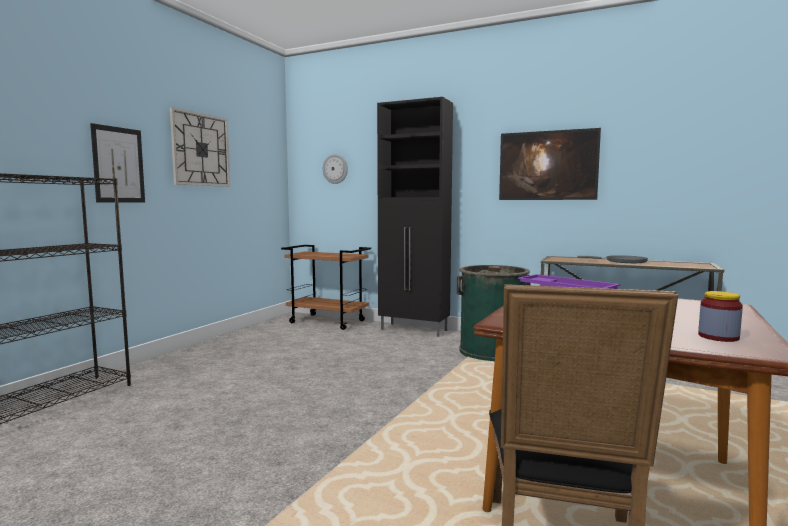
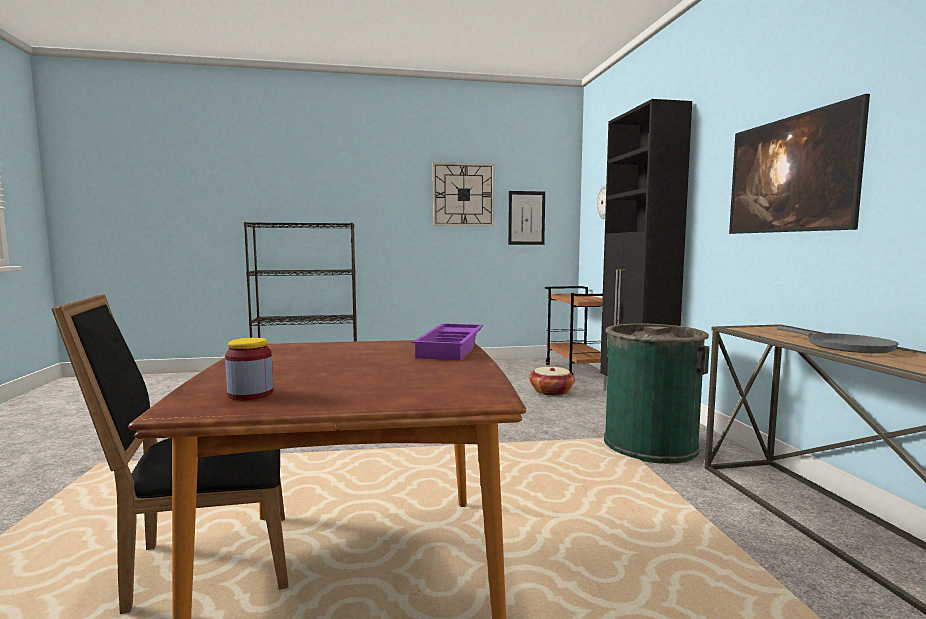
camera: 55 degrees right, 0 degrees up
(118, 165) = (384, 212): picture -> picture (526, 218)
(356, 341) = (551, 392): none -> basket

